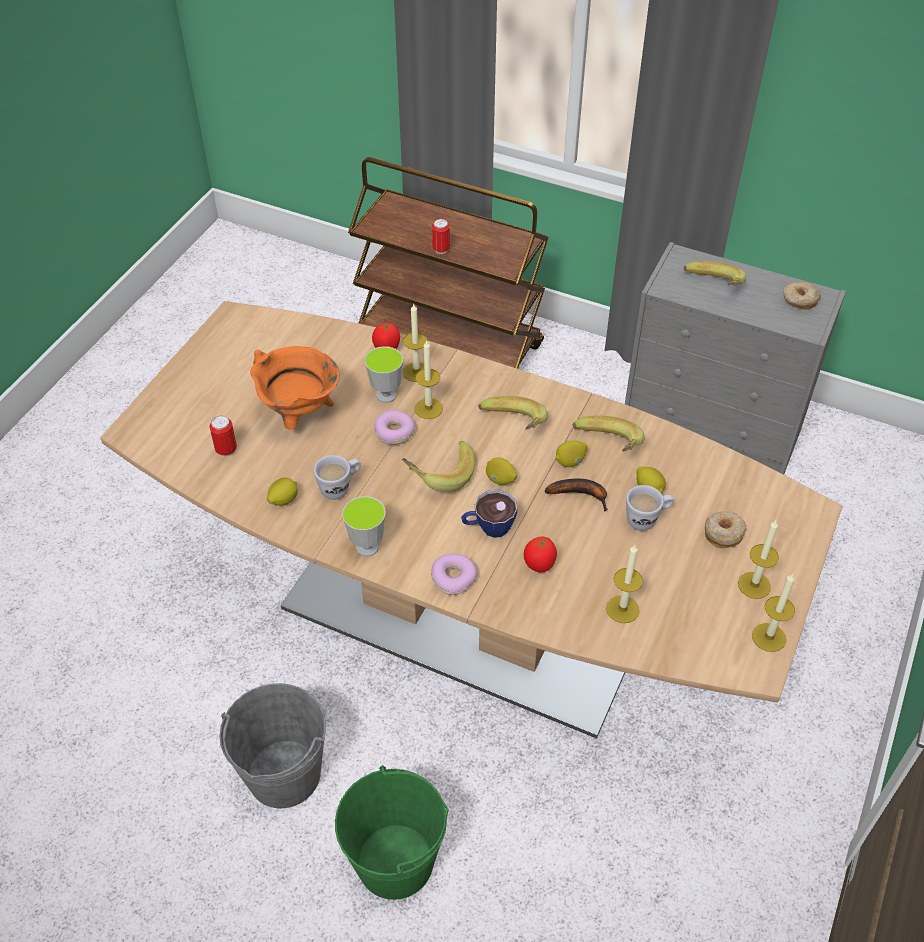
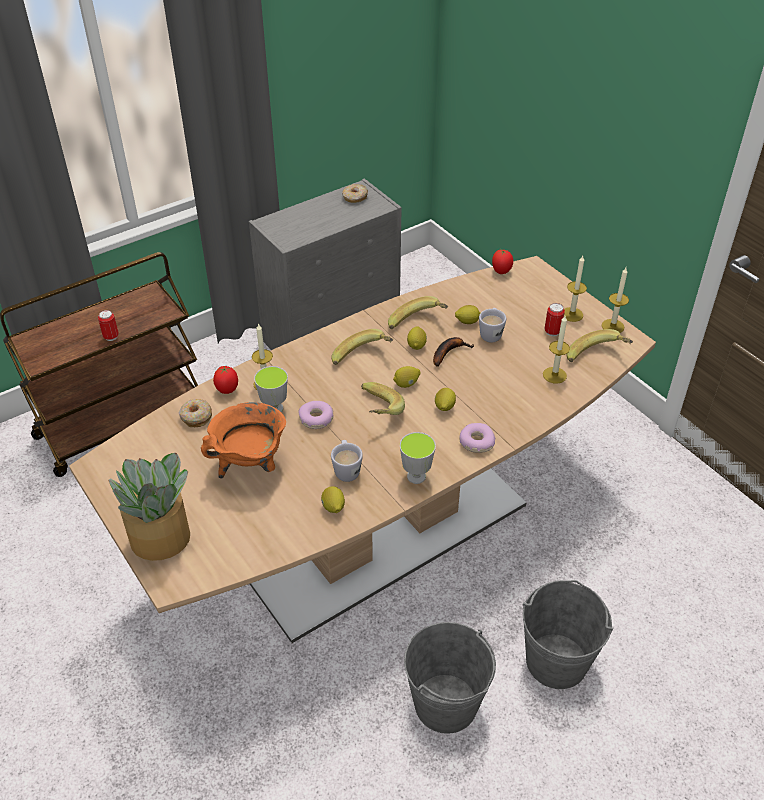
camera: 60 degrees left, 5 degrees down
(175, 400) = (161, 538): none -> potted plant
(226, 450) = (250, 524): can -> can (552, 332)
(395, 861) = (556, 661): green bucket -> grey bucket
(428, 408) = (308, 392): candle -> none
(488, 527) = (444, 407): cup -> lemon
(539, 566) = (495, 397): tomato -> tomato (501, 271)
(712, 288) = (310, 224): banana -> banana (597, 358)
(723, 533) = (525, 308): donut -> donut (196, 417)

